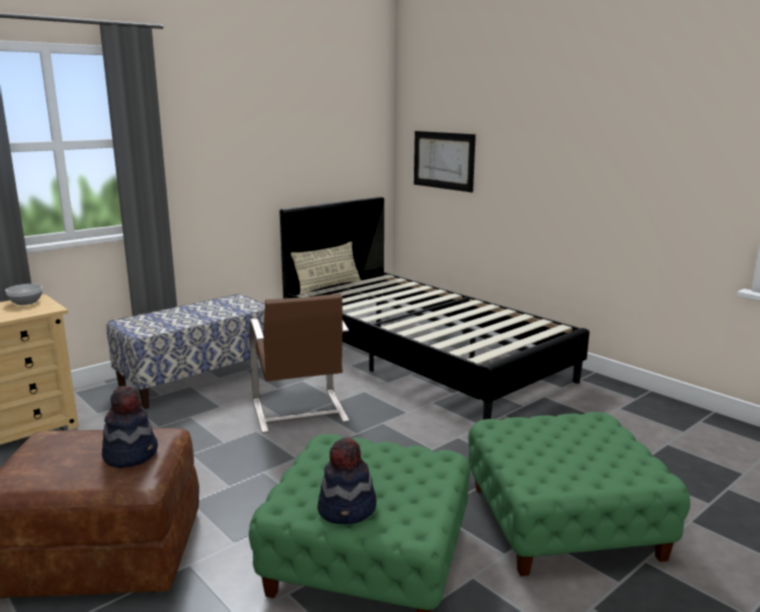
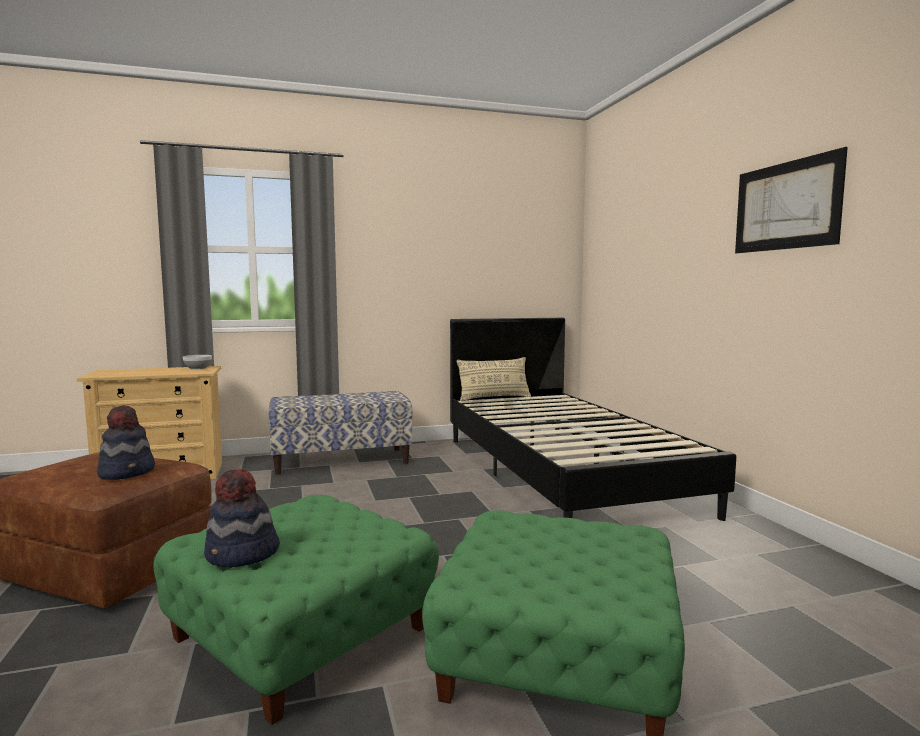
camera: 25 degrees right, 10 degrees down
(299, 412) = (393, 497): brown chair -> none
(443, 160) = (618, 278): picture -> picture (785, 206)

